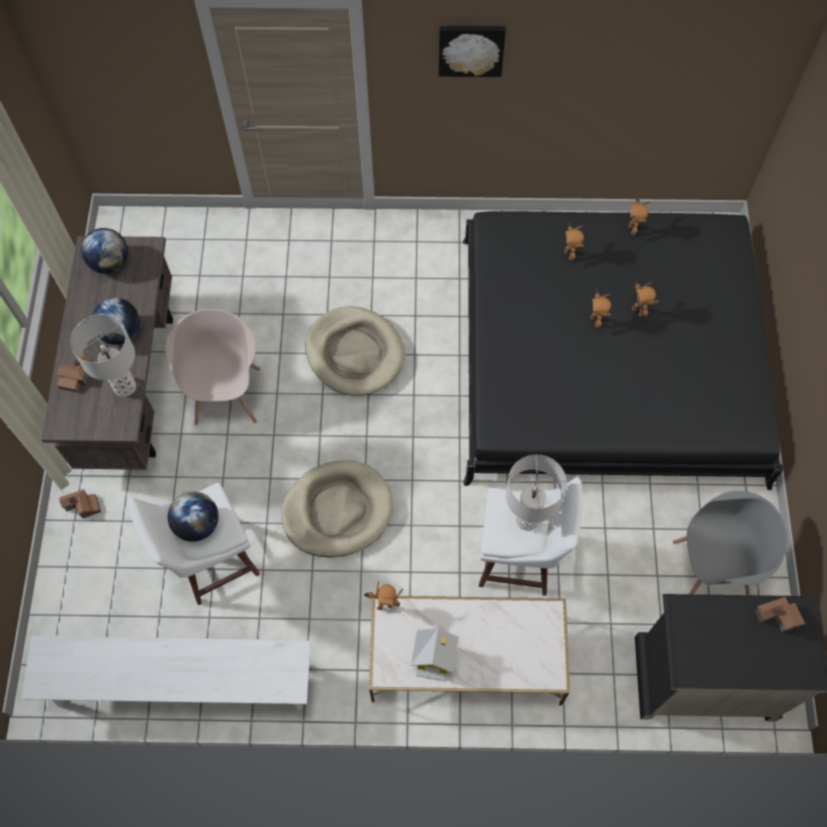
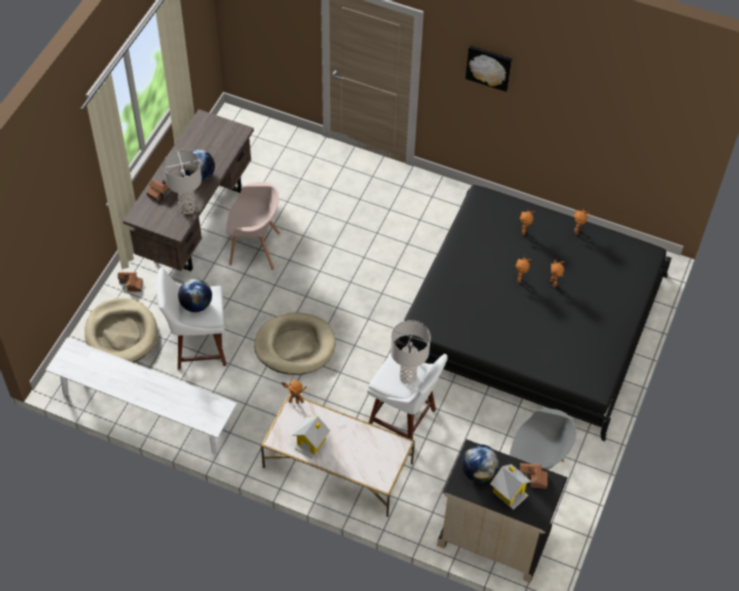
camera: 20 degrees right, 10 degrees down
(110, 263) = (211, 132): globe -> globe (478, 472)
(227, 395) = (255, 249): beige chair -> beige chair turned 75 degrees clockwise
(354, 353) = (354, 253): beige dog bed -> beige dog bed (121, 334)
(758, 652) = (509, 492): none -> toy house

